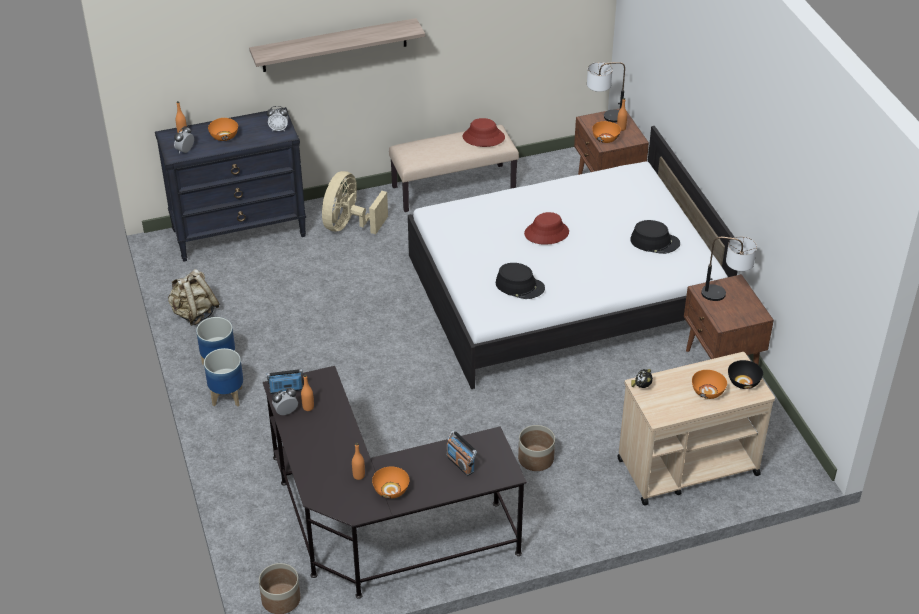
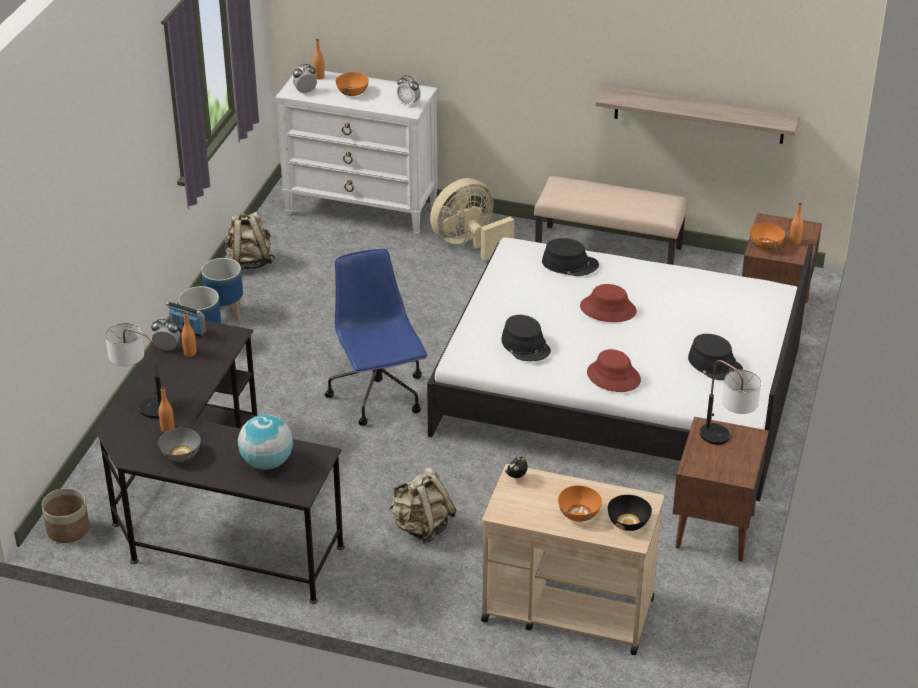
camera: 35 degrees right, 5 degrees down
(240, 232) = (362, 210): black dresser -> white dresser
(334, 45) = (498, 34): shelf -> shelf (699, 115)
(391, 490) = (181, 454): orange bowl -> grey bowl
(405, 375) = (378, 396): none -> blue office chair
(460, 463) = (267, 462): radio -> globe
(483, 137) = (650, 201): red hat -> red hat (613, 377)
(485, 209) = (570, 264): none -> black hat
(536, 459) = (422, 527): planter -> beige backpack
(603, 117) = (787, 224): table lamp -> table lamp (142, 404)

